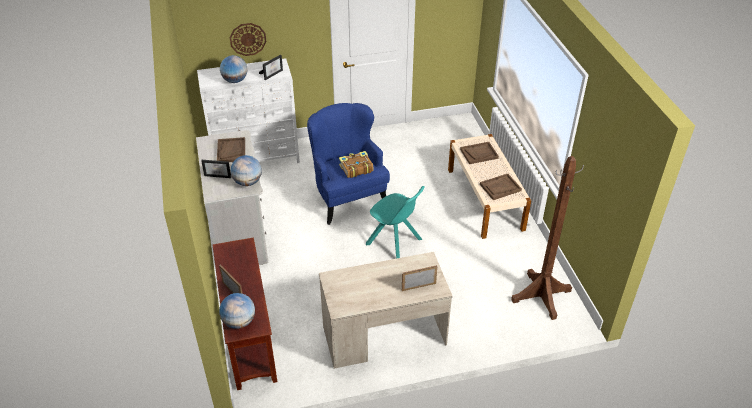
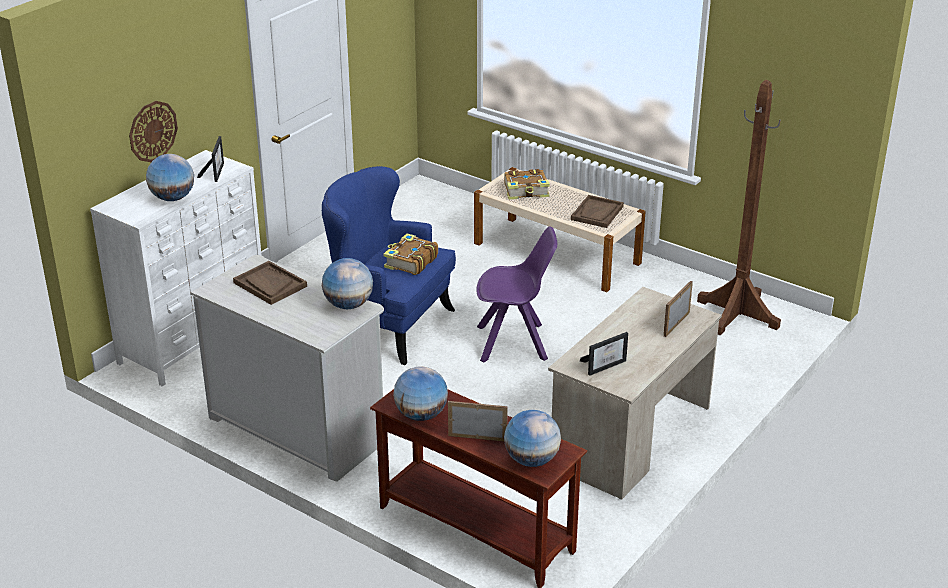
camera: 40 degrees left, 10 degrees down
(219, 175) = (295, 315): picture frame -> picture frame (605, 365)
(226, 263) = (420, 415): none -> globe
(395, 242) = (514, 343): turquoise chair -> purple chair
(479, 154) = (526, 191): brown tray -> book

